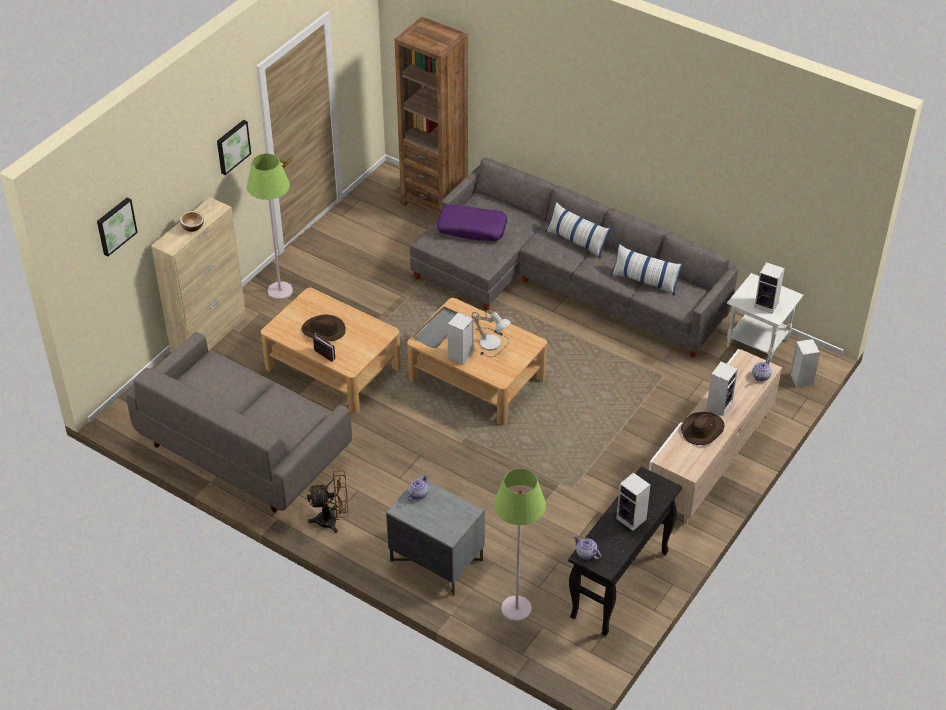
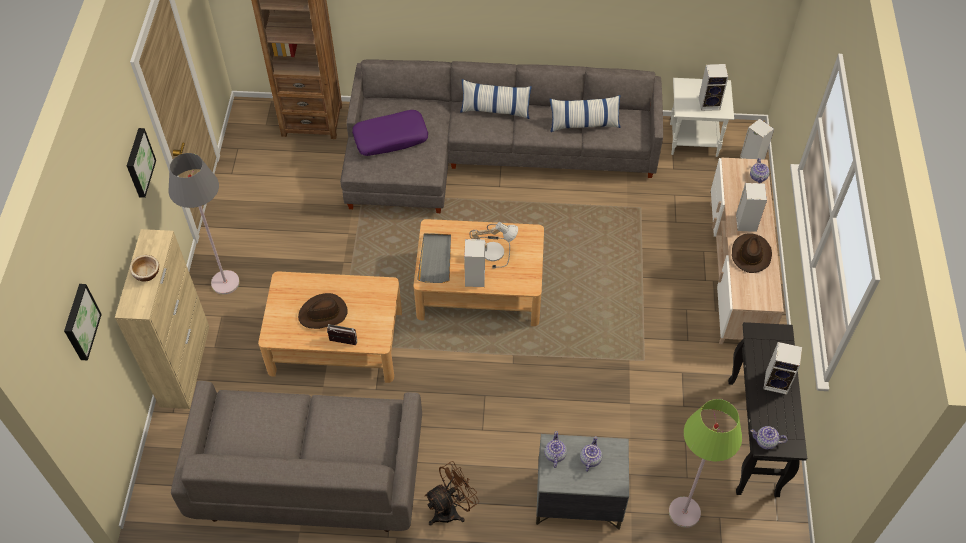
camera: 30 degrees left, 10 degrees up
(280, 291) = (225, 283): green floor lamp -> grey floor lamp
(442, 509) = (589, 459): none -> teapot

